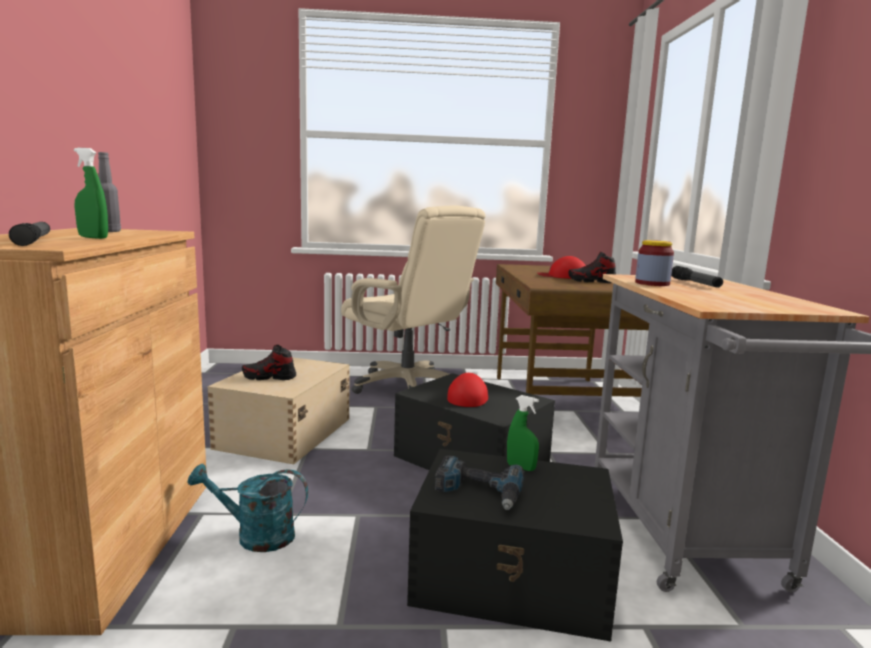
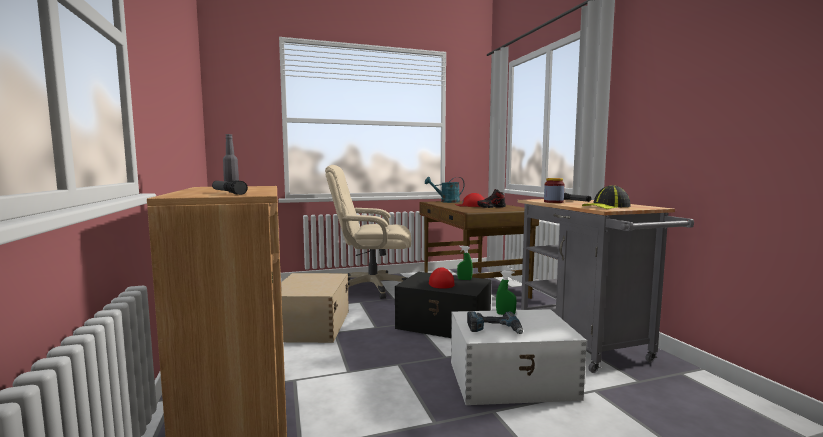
camera: 15 degrees left, 5 degrees down
(93, 237) = (247, 190): green spray bottle -> green spray bottle (464, 279)
(255, 536) = (342, 386): turquoise watering can -> turquoise watering can (446, 202)
(269, 377) = (302, 286): shoe -> none
(408, 387) = (372, 288): beige office chair -> beige office chair turned 150 degrees clockwise
(513, 576) = (512, 380): black storage box -> white storage box
(728, 301) = (606, 207): none -> cap

